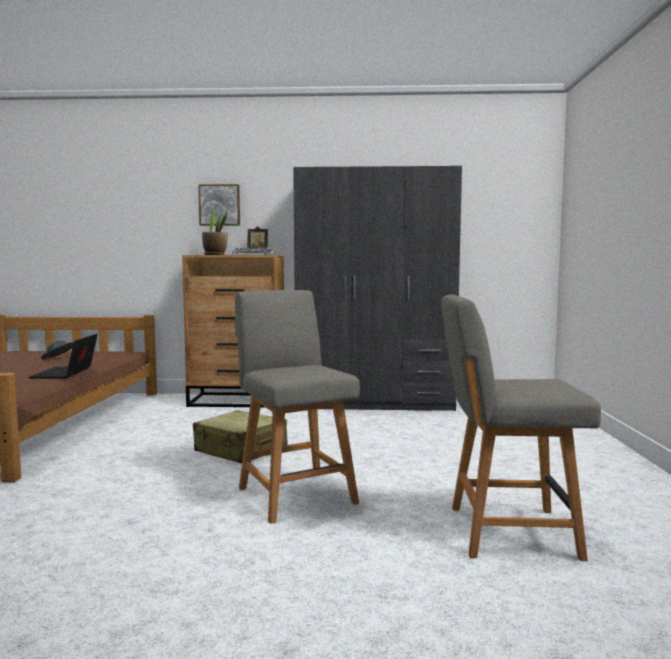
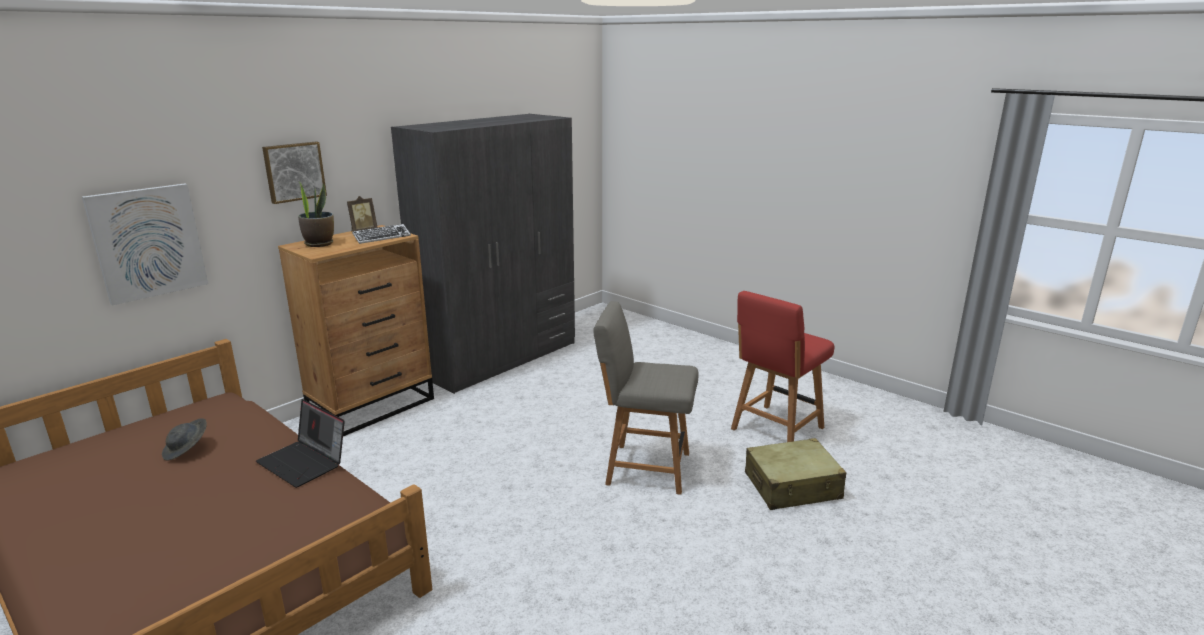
camera: 50 degrees left, 15 degrees up
(120, 238) = (148, 242): none -> picture
(240, 450) = (523, 456): beige suitcase -> beige suitcase (792, 486)
(506, 531) = (775, 430): grey chair -> red chair

